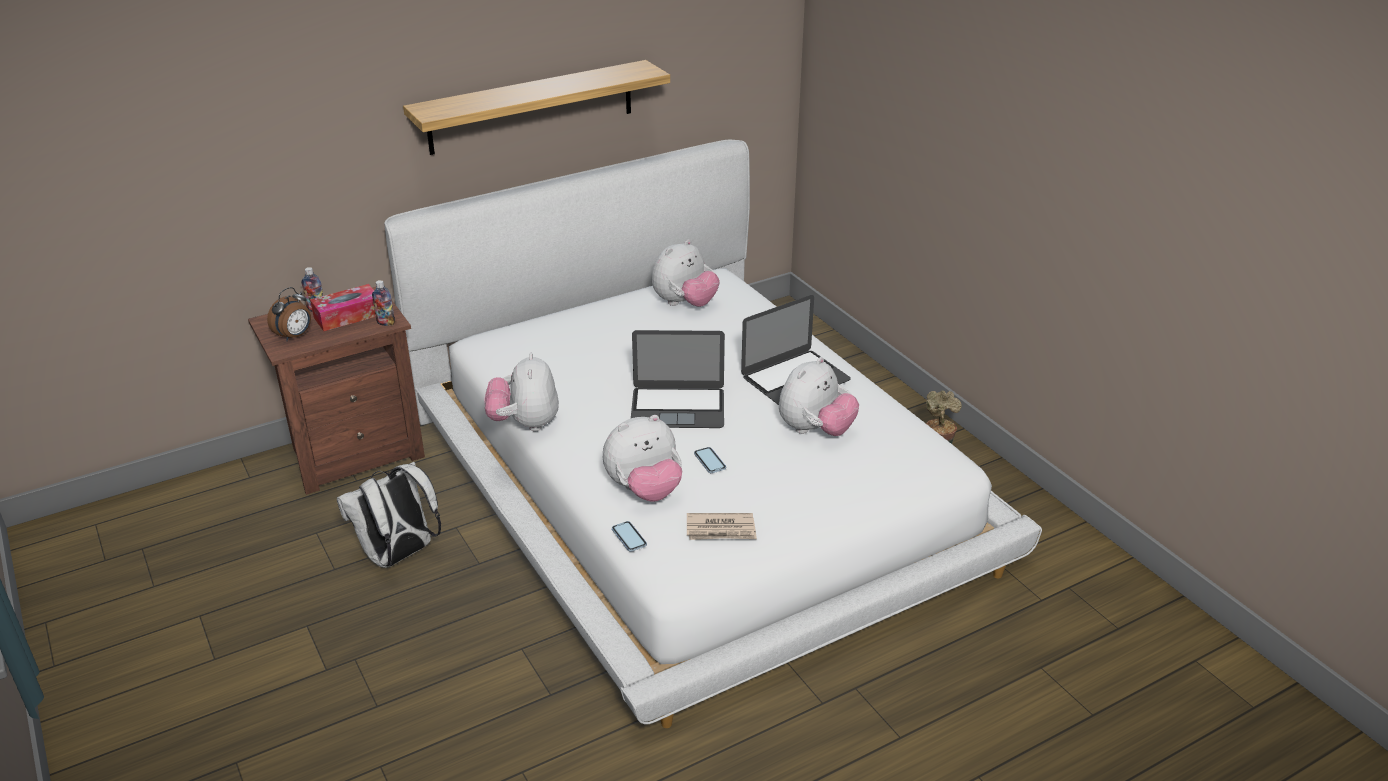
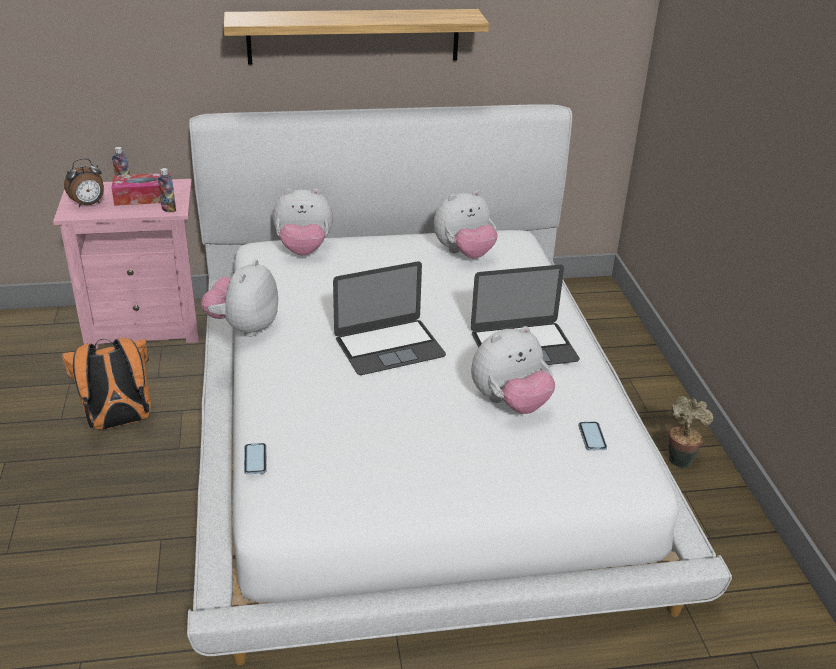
camera: 20 degrees right, 0 degrees up
(355, 453) = (146, 325): brown nightstand -> pink nightstand
(399, 556) = (118, 422): white backpack -> orange backpack
(644, 490) = (302, 417): plush toy -> plush toy (304, 250)
(678, 408) = (389, 347): laptop -> laptop turned 45 degrees counterclockwise
(709, 461) = (383, 406): phone -> phone (592, 437)
(721, 529) = (347, 477): newspaper -> none

